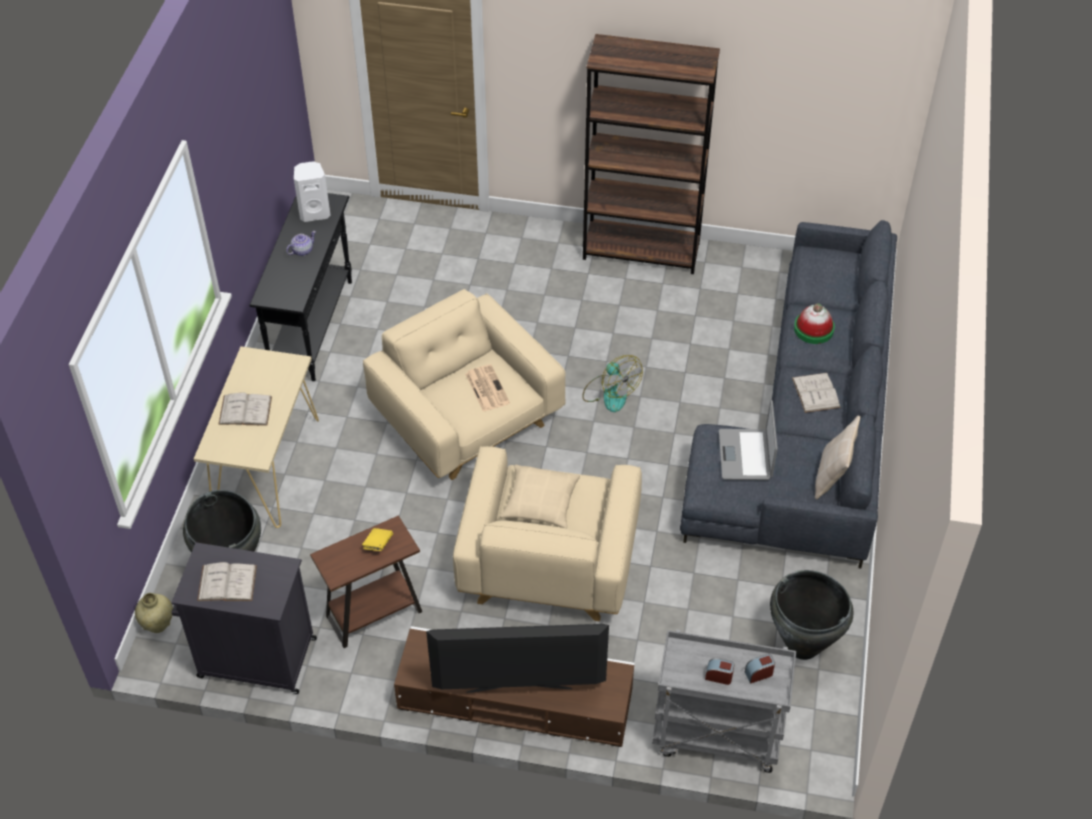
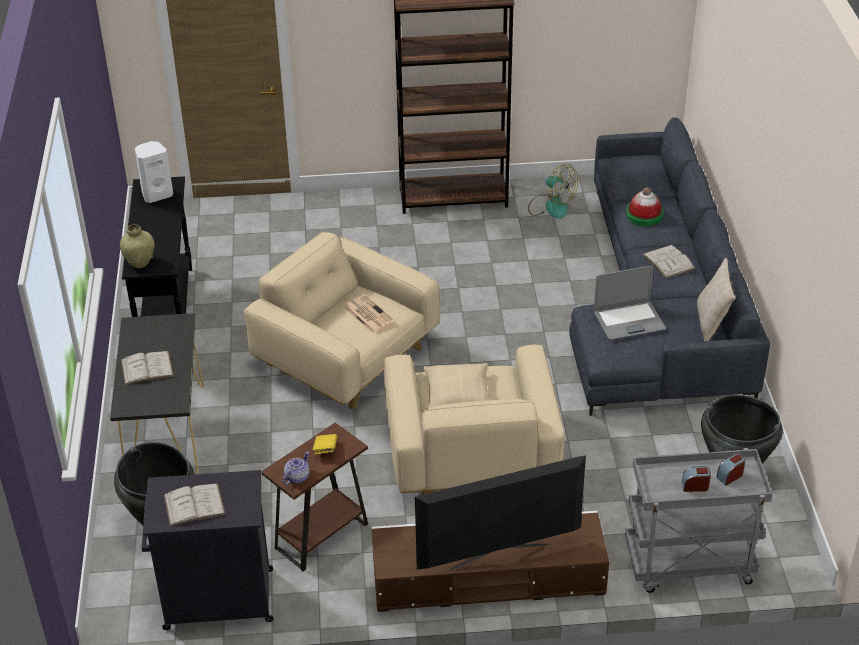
camera: 15 degrees left, 10 degrees down
(158, 624) = (105, 592): beige vase -> beige vase (140, 262)
(267, 467) = (166, 434): beige console table -> black console table
(302, 250) = (156, 226): teapot -> teapot (296, 477)
(610, 393) = (472, 311): fan -> fan (551, 206)
(745, 455) = (629, 321): laptop -> laptop turned 90 degrees counterclockwise

